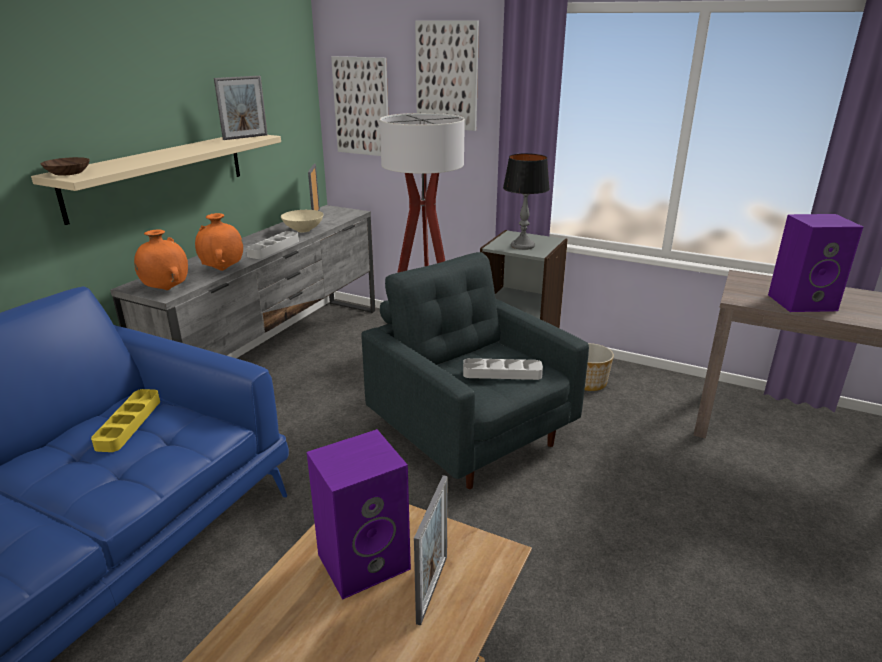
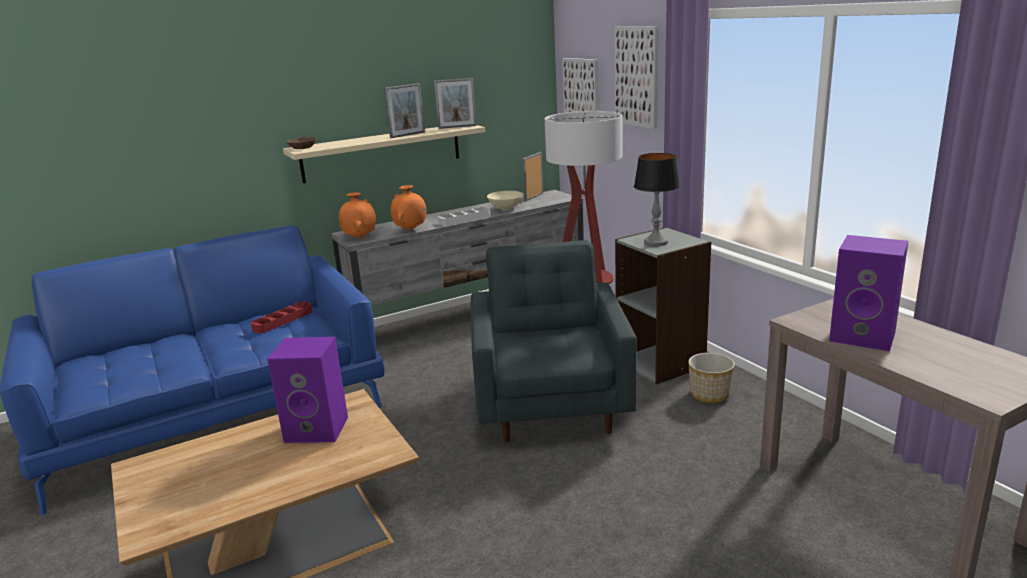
camera: 35 degrees right, 5 degrees down
(129, 423) = (283, 320): yellow tray -> red tray
(432, 588) = (333, 455): picture frame -> picture frame (407, 135)
(502, 373) = (556, 348): grey tray -> none

